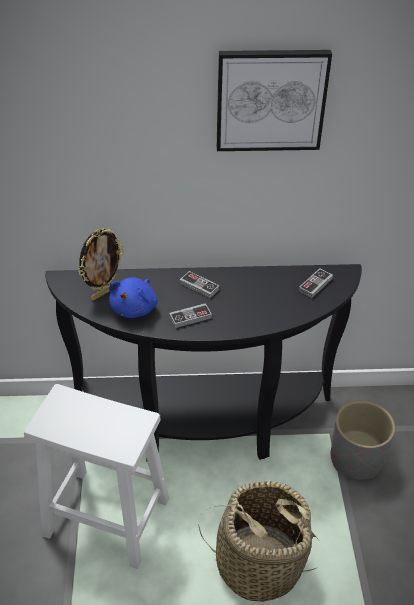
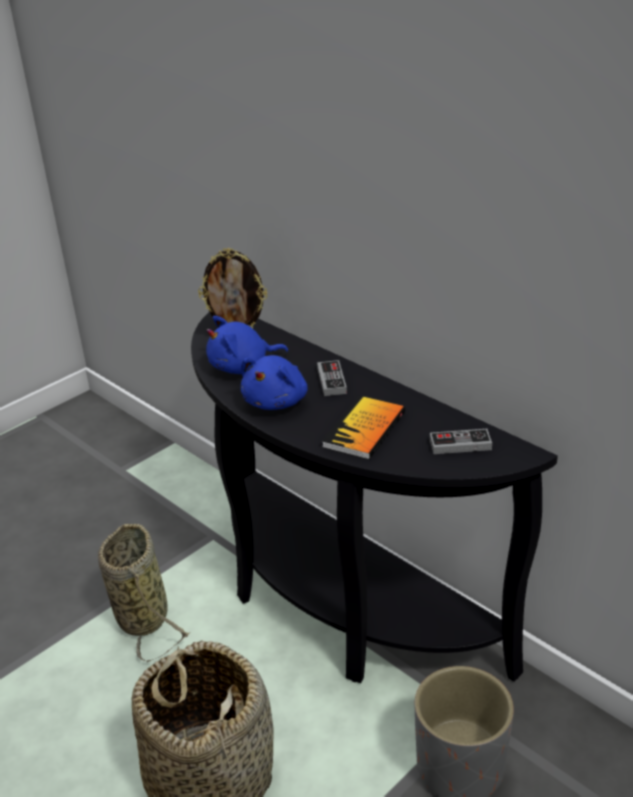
camera: 50 degrees right, 10 degrees down
(104, 516) = (142, 614): white stool -> basket
(190, 317) = (277, 401): game controller -> blue plush toy
(260, 305) = (364, 429): none -> book
(270, 100) = (440, 134): picture -> none

